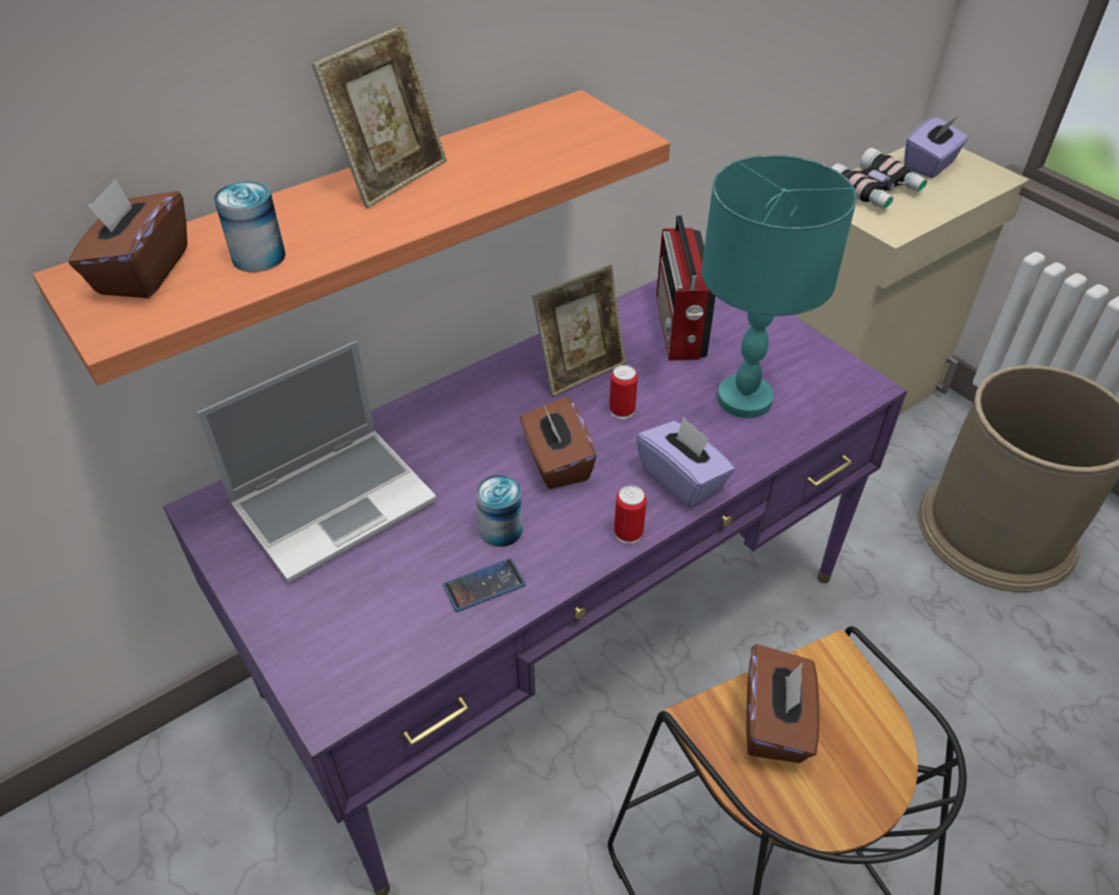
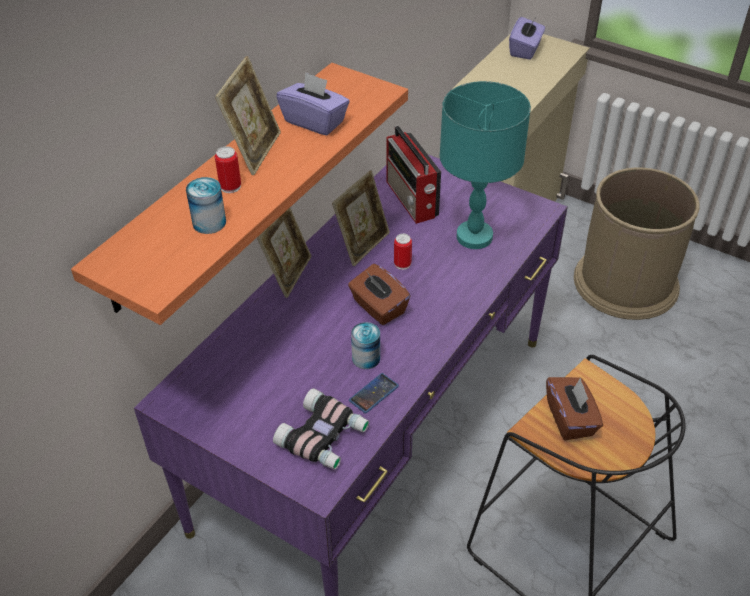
camera: 20 degrees left, 0 degrees up
(142, 271) = (143, 249): brown tissue box -> none
(335, 502) = (250, 372): laptop -> none
(460, 384) = (288, 274): none -> picture frame
(628, 533) = (444, 338): can -> can (230, 186)
(682, 479) = (460, 297): purple tissue box -> purple tissue box (315, 121)
(875, 191) = (499, 76): binoculars -> binoculars (324, 437)

